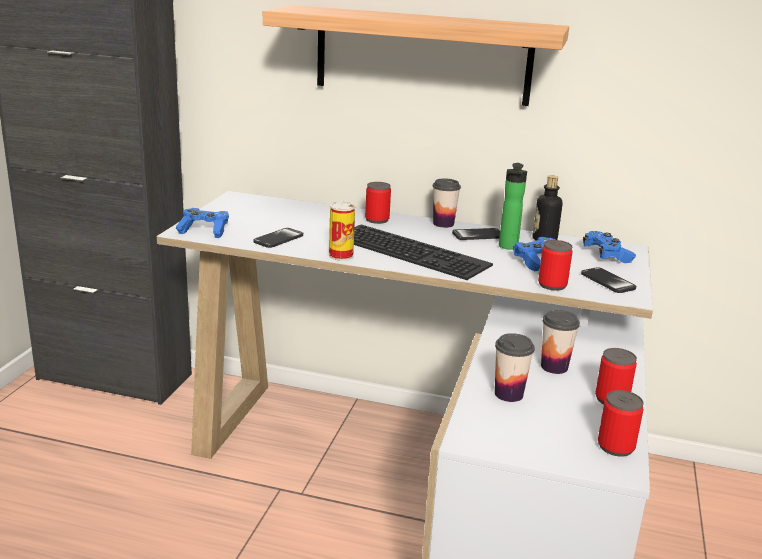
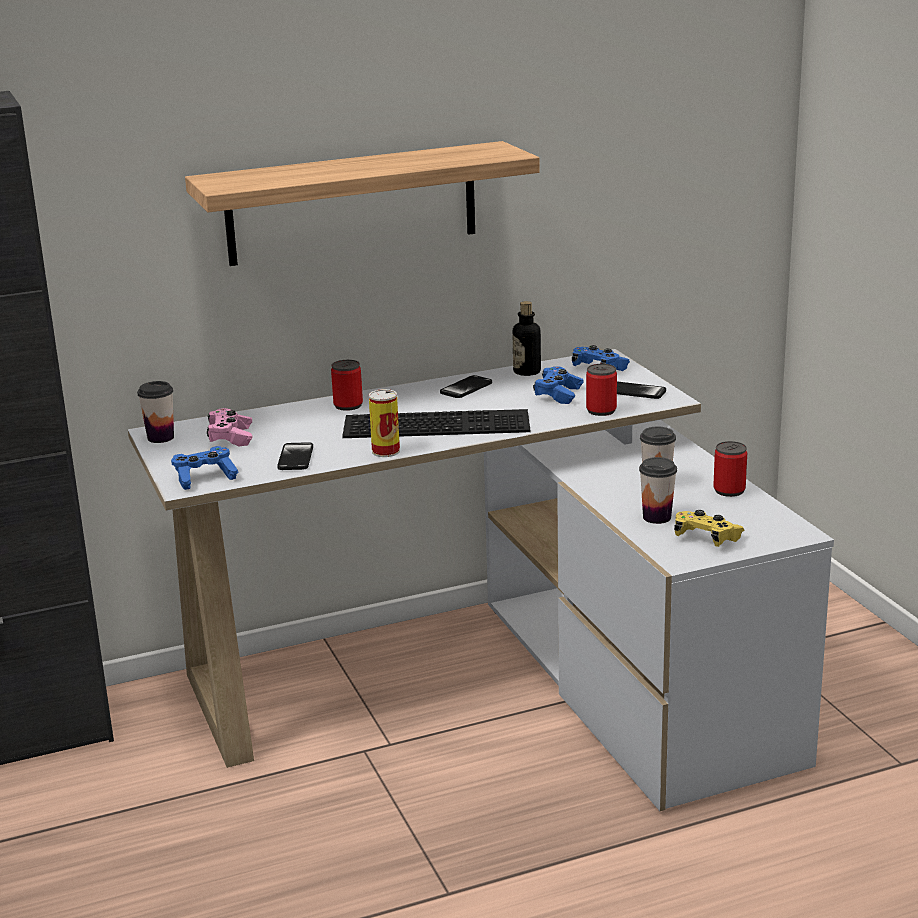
camera: 35 degrees left, 0 degrees up
(269, 214) = (230, 437): none -> pink game controller
(443, 224) = (416, 388): cup -> cup (160, 438)
(508, 247) = (510, 390): bottle -> none
(522, 432) = (706, 538): none -> yellow game controller
(615, 446) = (777, 521): can -> none

